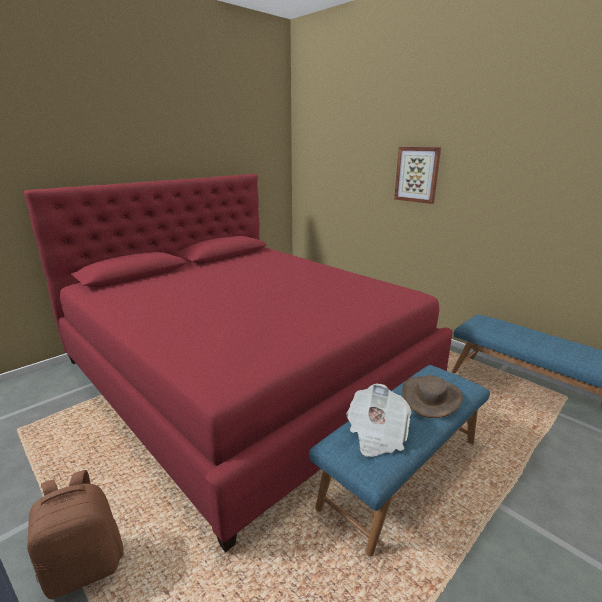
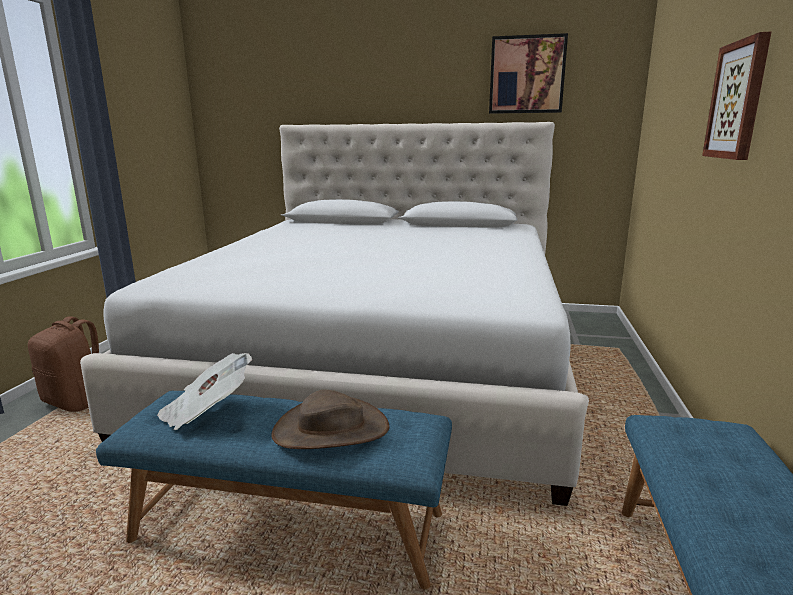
camera: 55 degrees right, 5 degrees down
(232, 140) = (527, 75): none -> picture
(247, 371) = (379, 361): red bed -> white bed

